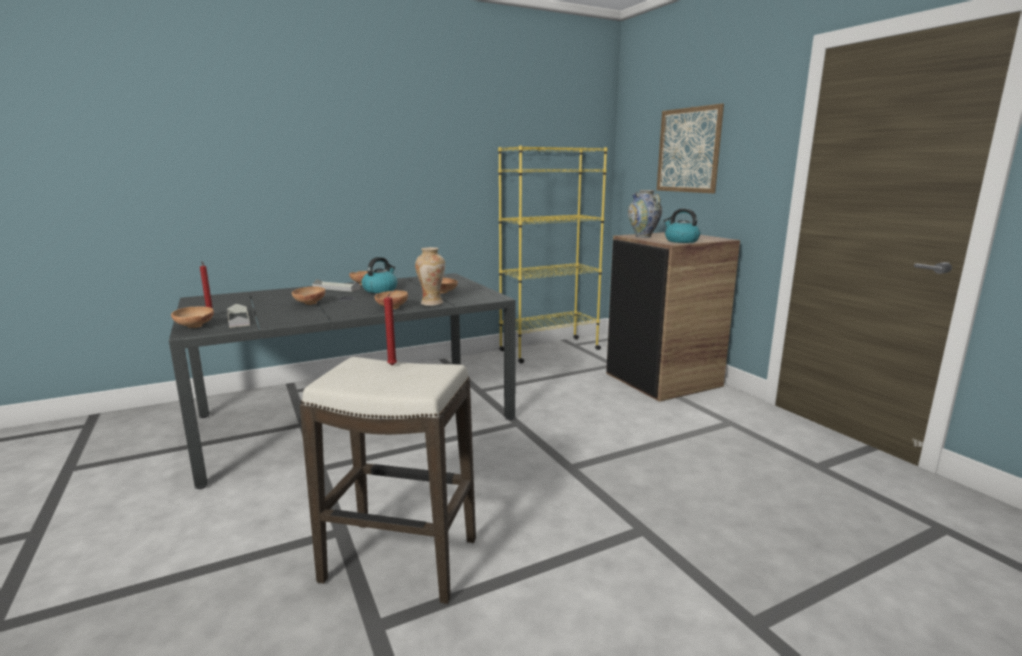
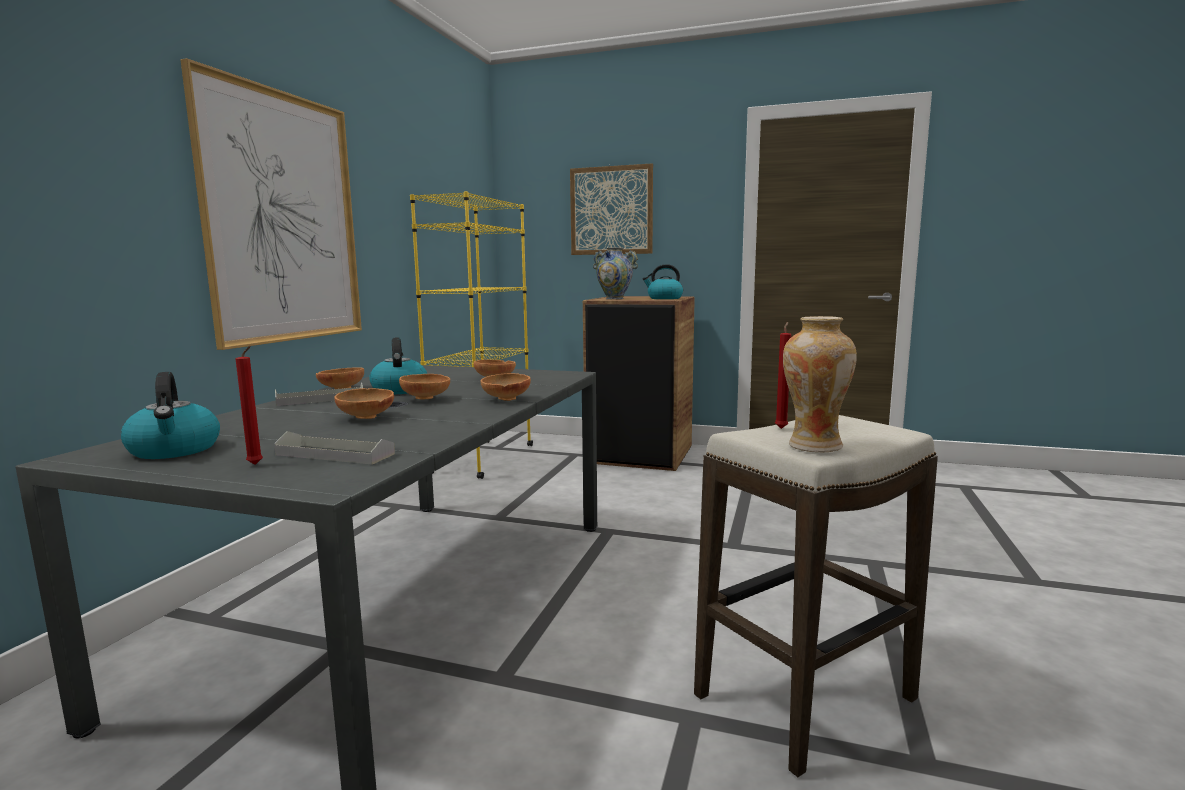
camera: 45 degrees left, 5 degrees down
(194, 327) = (298, 480): brown bowl -> brown bowl (426, 399)
(219, 303) = (175, 450): none -> kettle
(378, 174) = (284, 218): none -> picture
(431, 303) = (530, 388): vase -> vase (814, 446)

